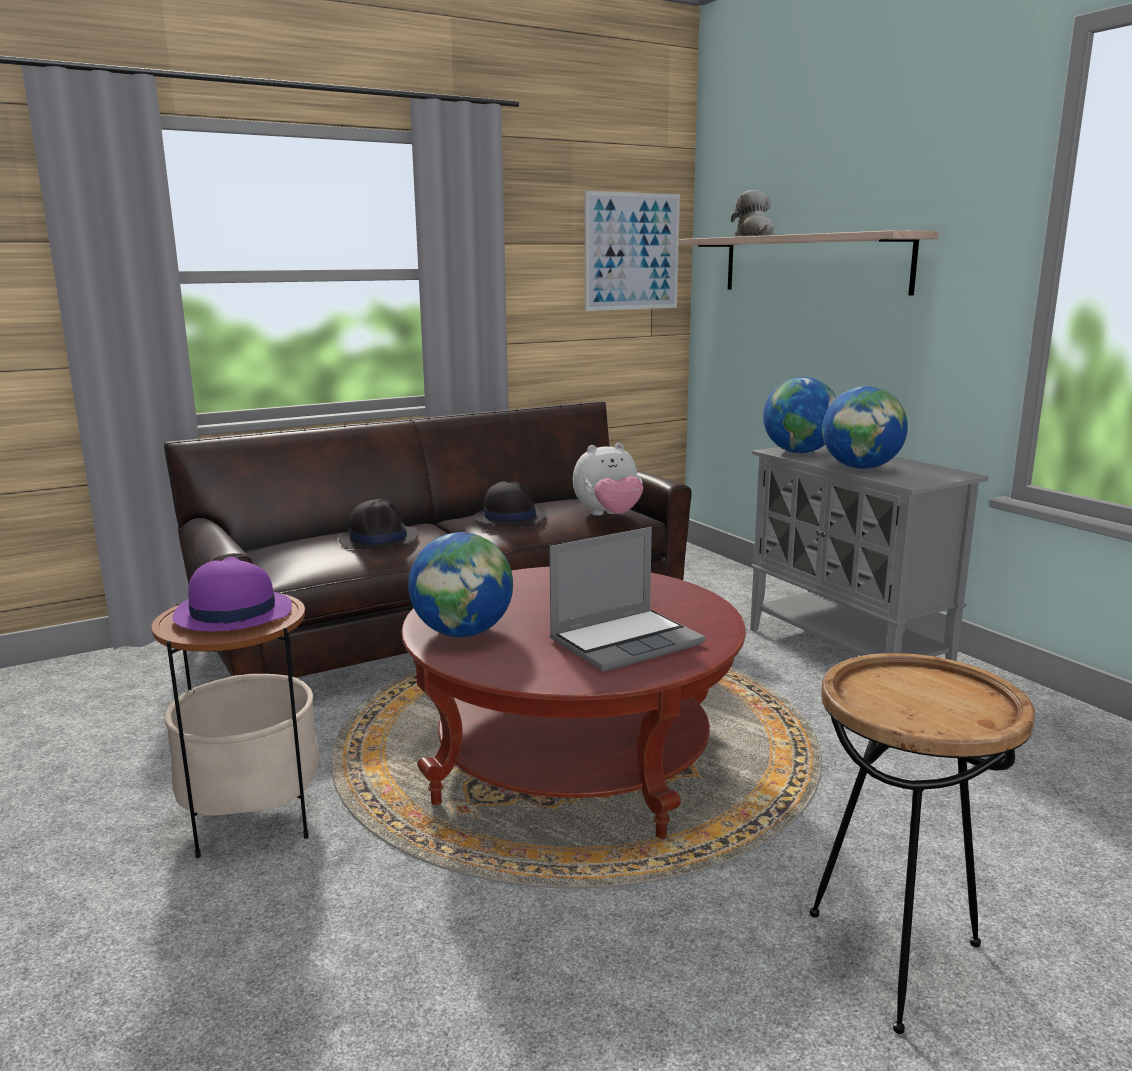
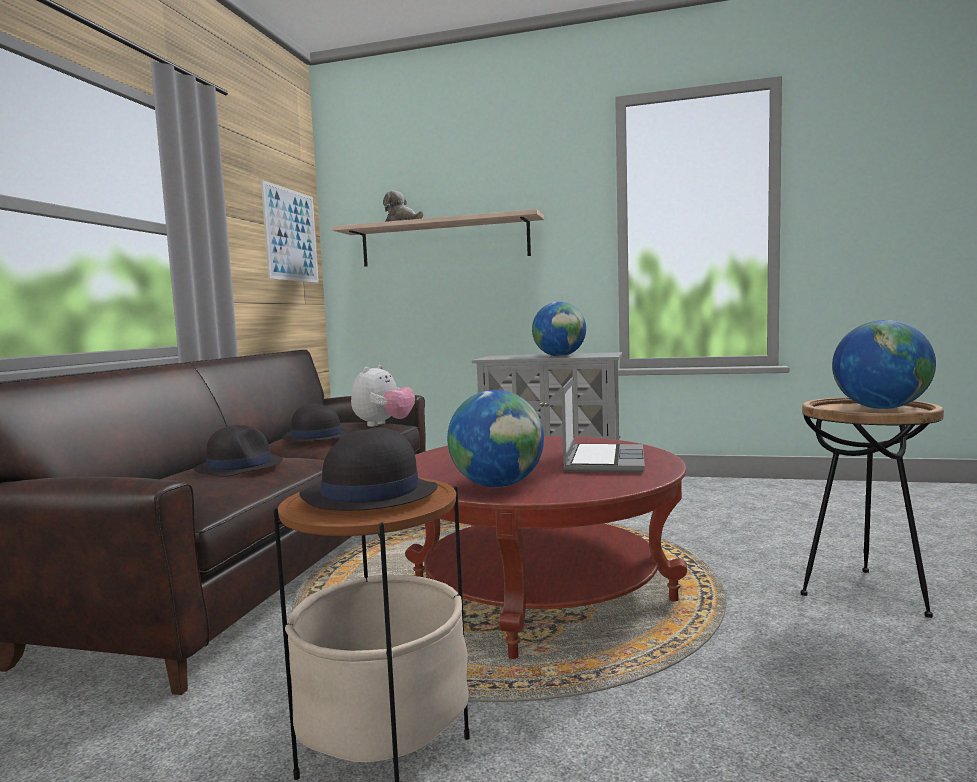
camera: 45 degrees left, 10 degrees down
(232, 613) = (369, 494): purple hat -> black hat
(799, 452) = (501, 357): globe -> globe (880, 408)

